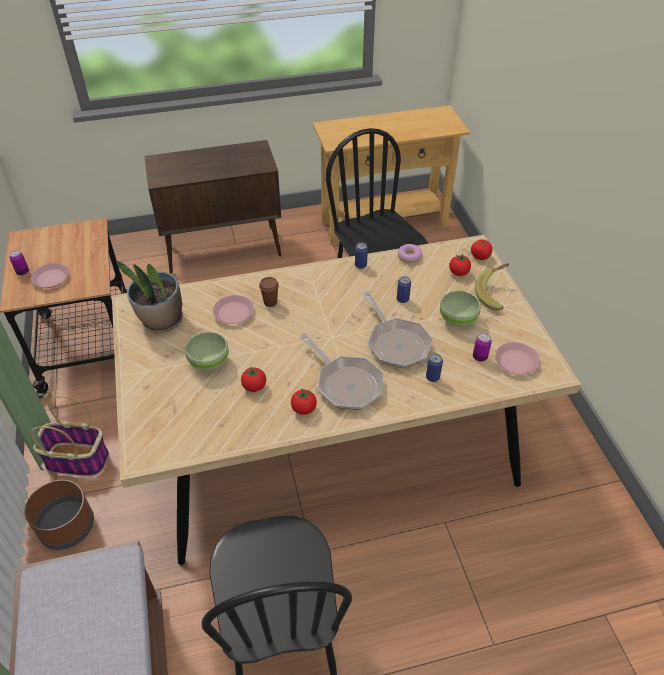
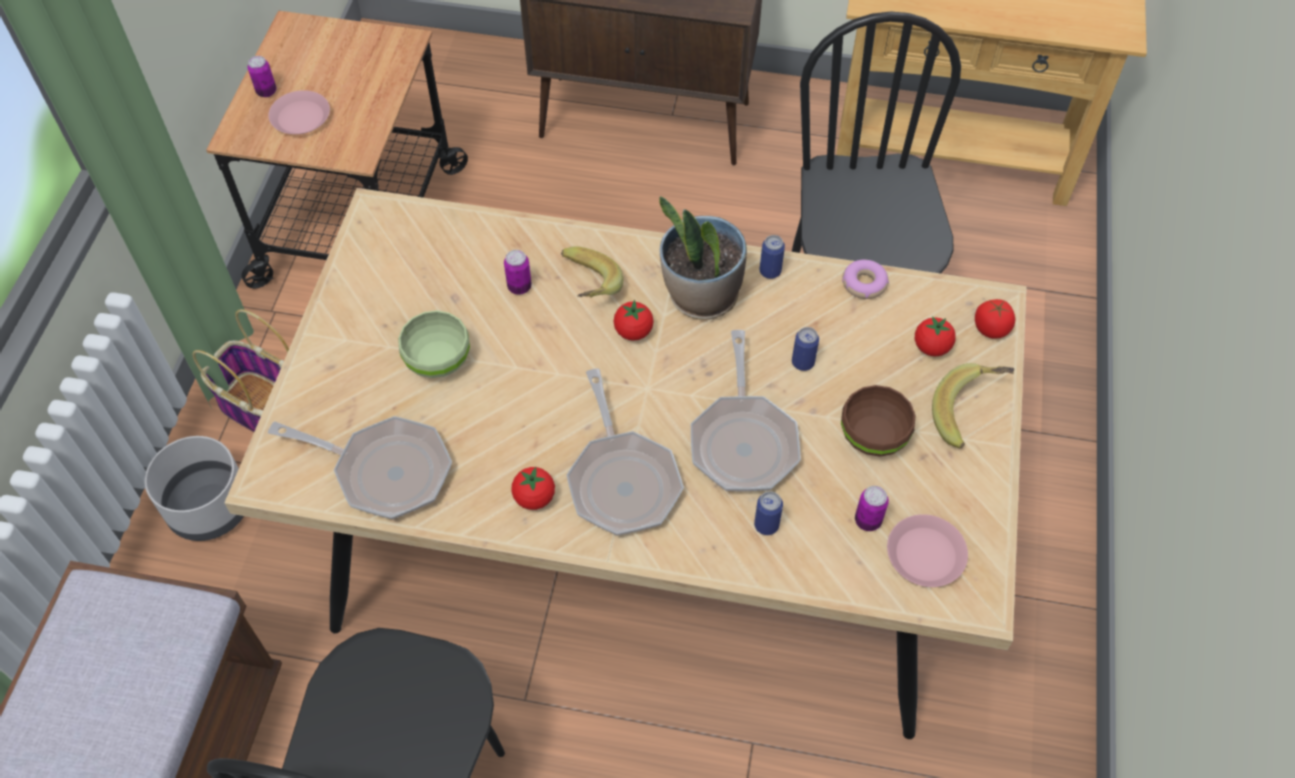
camera: 25 degrees right, 10 degrees up
(67, 526) = (209, 506): brown planter -> grey planter
(161, 320) = (406, 260): potted plant -> potted plant (701, 296)
(210, 427) = (384, 471): none -> frying pan
(234, 313) = (519, 287): pink plate -> can
(254, 386) = (482, 429): tomato -> tomato (633, 331)
(270, 302) = (585, 288): brown cup -> banana
(457, 319) = (872, 435): green bowl -> brown bowl

